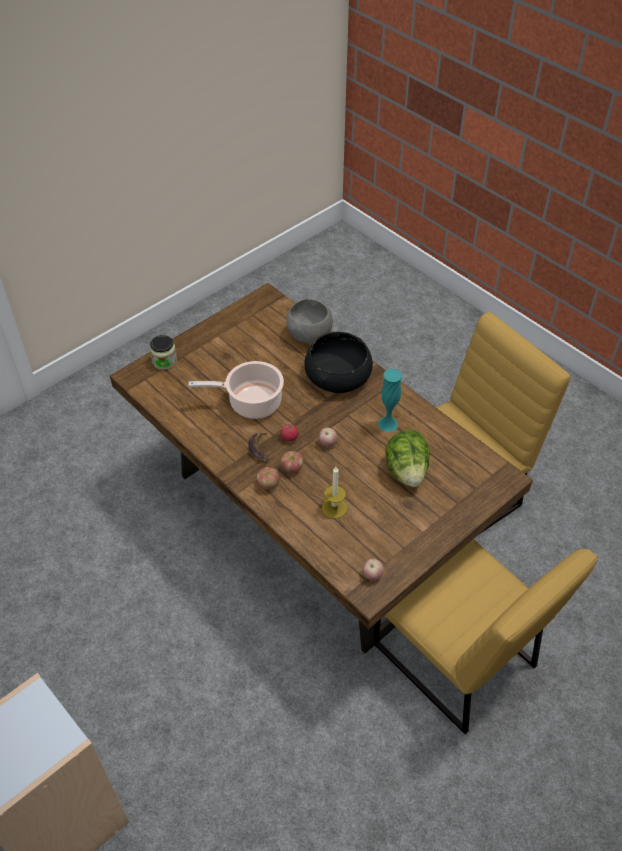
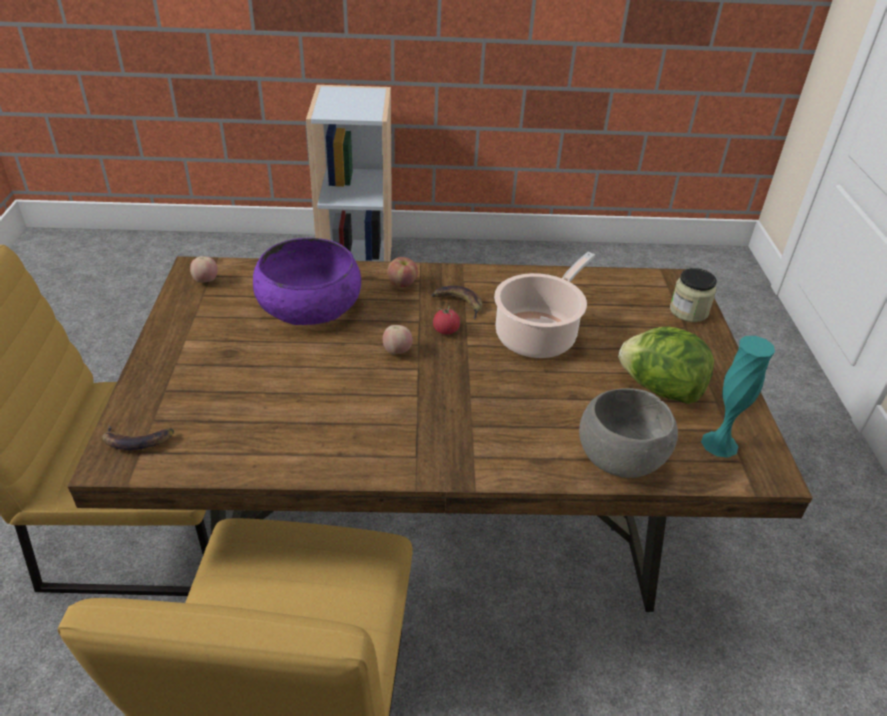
camera: 130 degrees right, 10 degrees down
(292, 468) = (400, 308): apple -> none
(334, 508) = (310, 304): candle -> purple bowl
(338, 375) = (499, 433): black bowl -> none
(388, 424) = (354, 419): turquoise vase -> turquoise vase (719, 444)
(406, 471) = (267, 383): lettuce -> lettuce (660, 389)
(489, 481) = (137, 440): none -> banana

